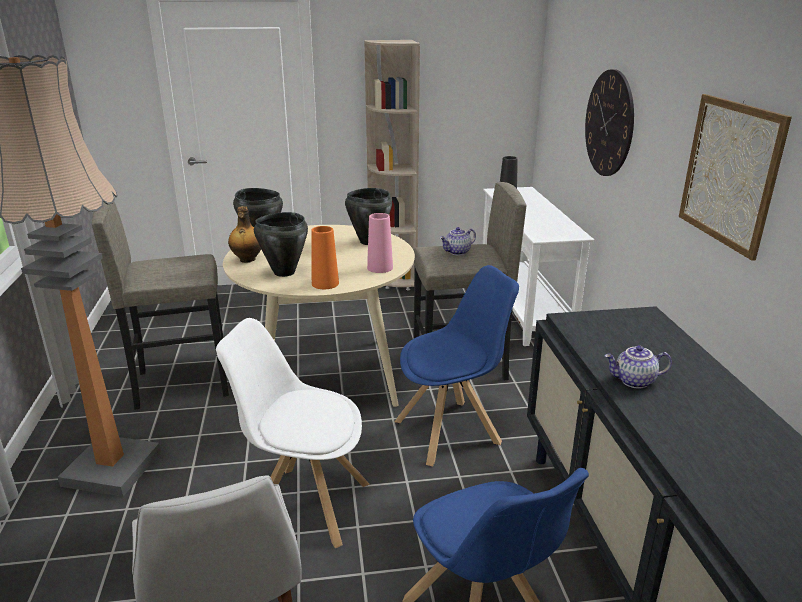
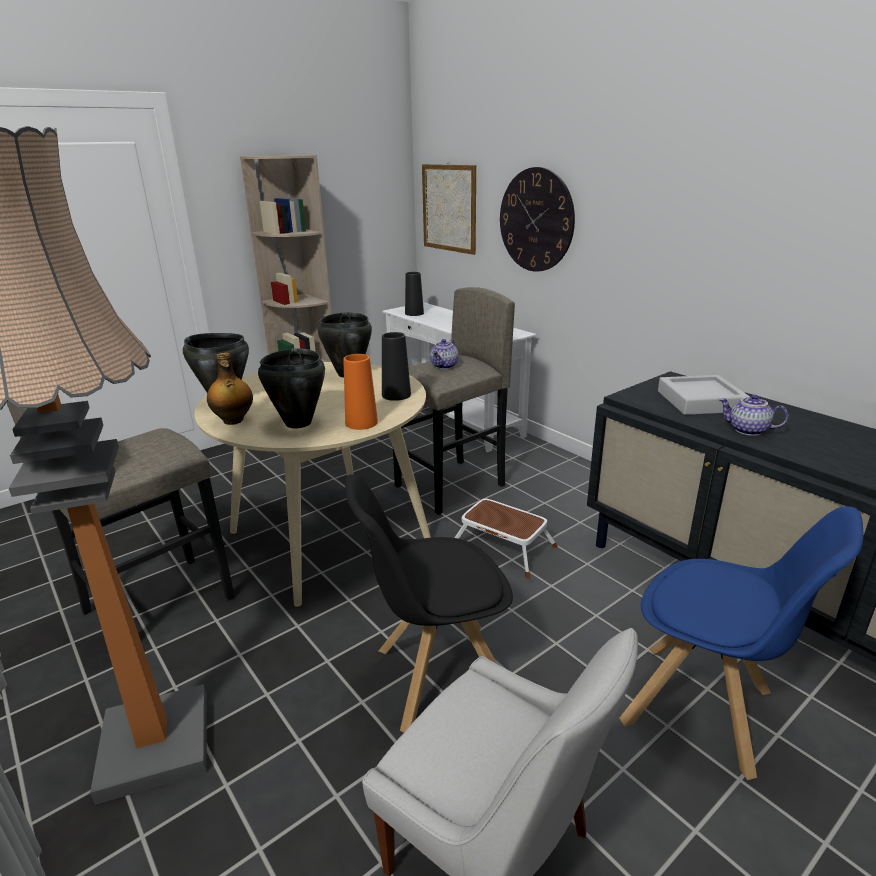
camera: 30 degrees left, 0 degrees up
(304, 504) = (436, 677): white chair -> black chair
(380, 268) = (396, 395): pink vase -> black vase
(451, 430) = (502, 546): blue chair -> brown step ladder
(634, 381) = (747, 430): teapot -> teapot turned 60 degrees clockwise
(635, 342) = (700, 401): none -> grey tray
(730, 171) = (722, 235): picture -> picture (449, 207)

